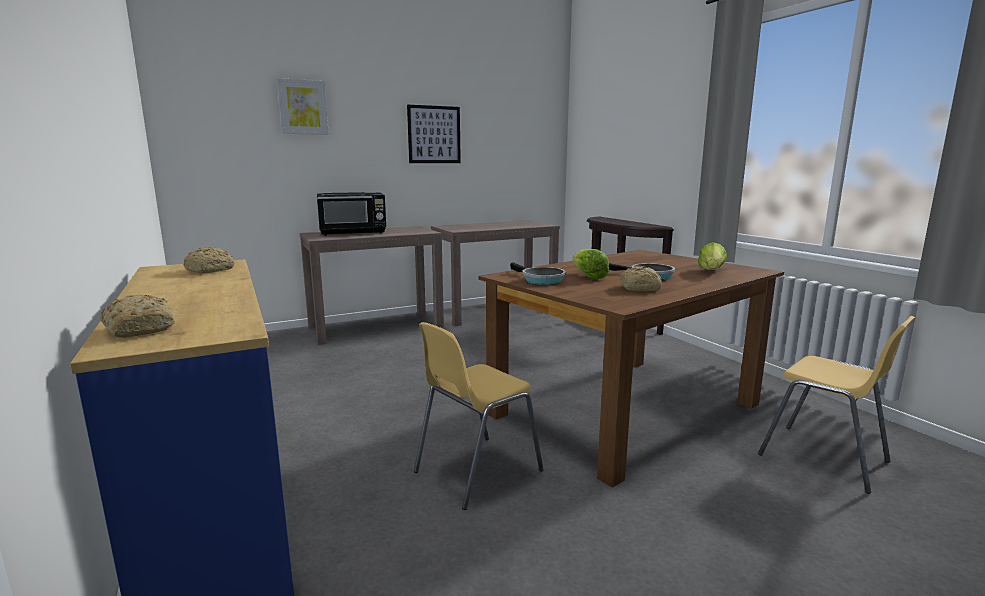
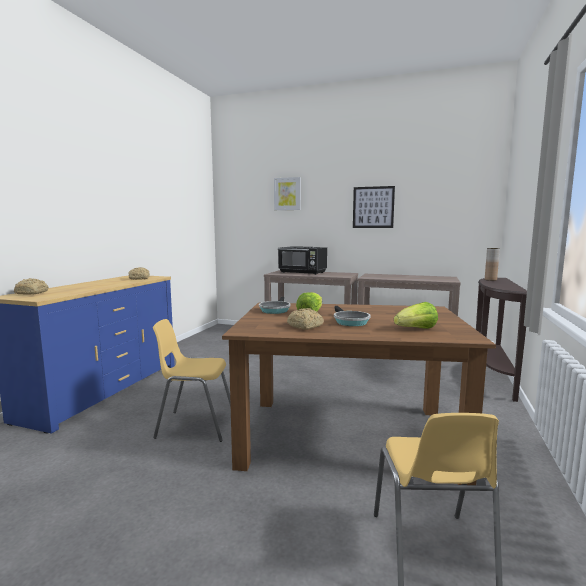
camera: 45 degrees right, 5 degrees down
(601, 219) = (490, 280): none -> brown vase

